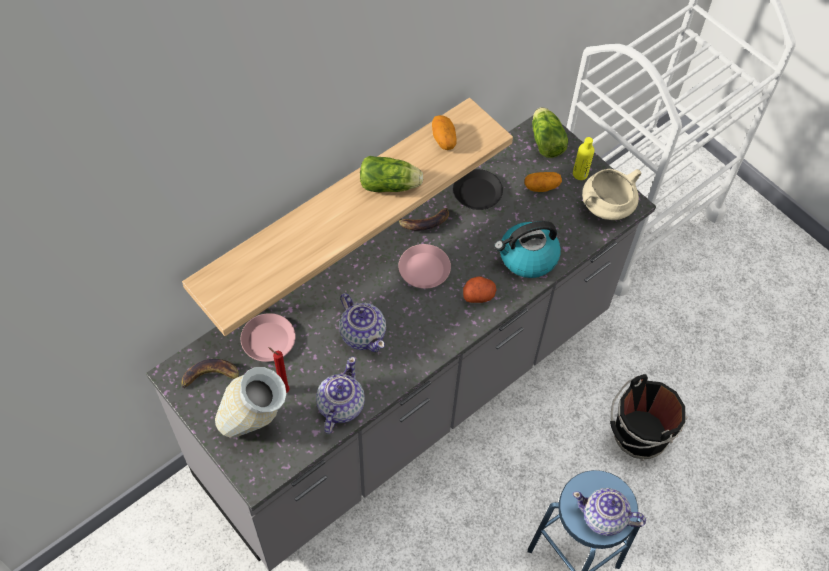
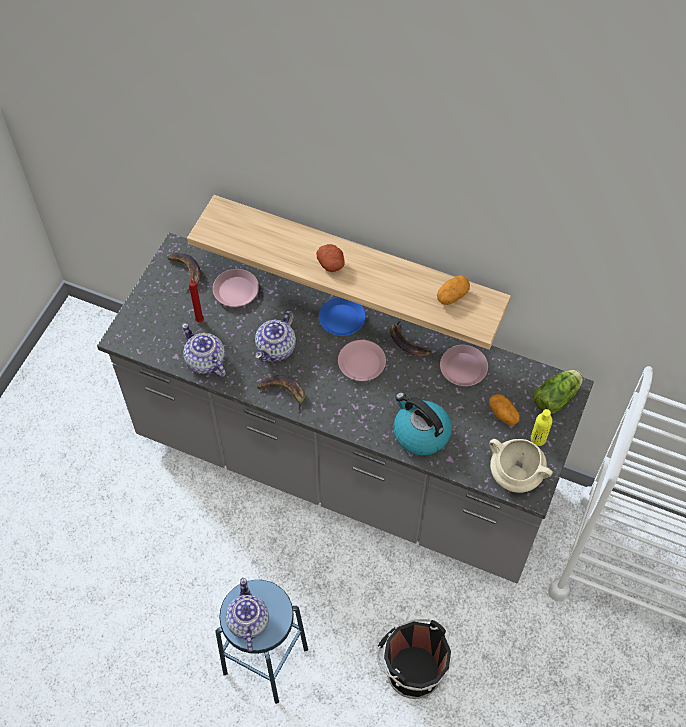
camera: 65 degrees right, 0 degrees up
(256, 426) = (161, 317): vase -> none
(340, 406) = (205, 362): teapot -> teapot turned 120 degrees counterclockwise
(363, 262) = (342, 319): none -> blue plate
(391, 185) = (380, 280): lettuce -> none
(419, 350) = (283, 392): none -> banana
(477, 193) = (463, 368): black plate -> pink plate
(479, 295) = (361, 412): potato -> potato (331, 264)

